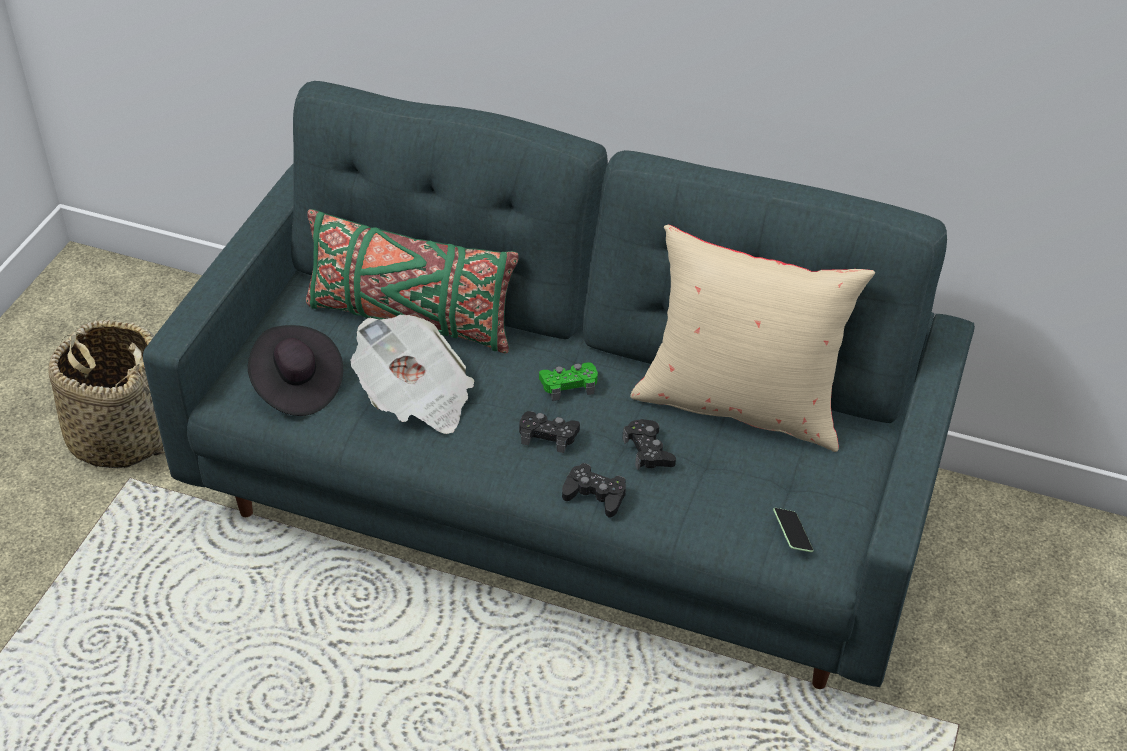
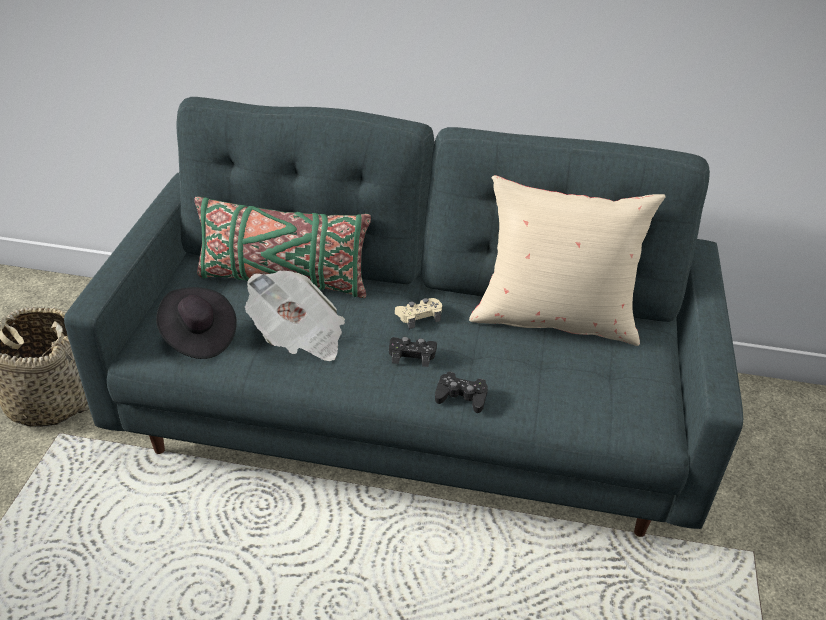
camera: 10 degrees left, 5 degrees down
(569, 385) = (419, 316): green game controller -> beige game controller
(648, 451) = (494, 359): black game controller -> none
(792, 535) = (626, 411): phone -> none

